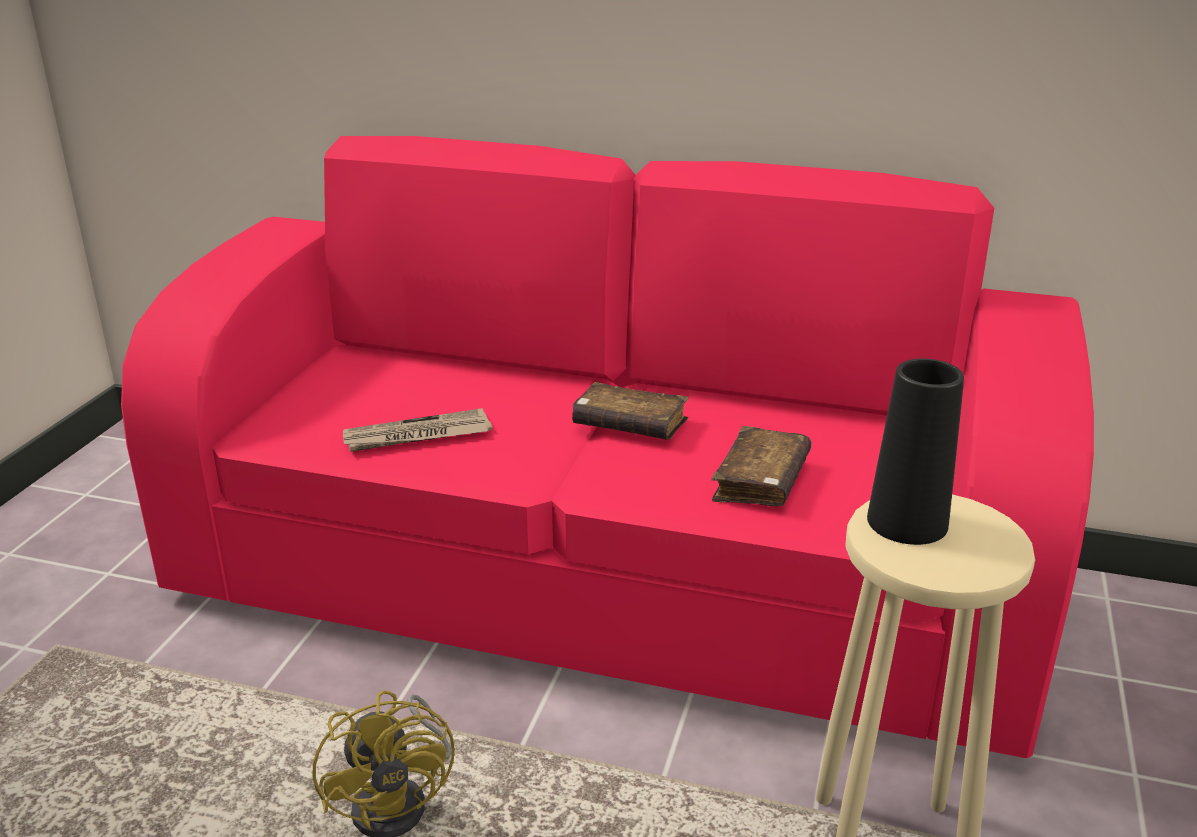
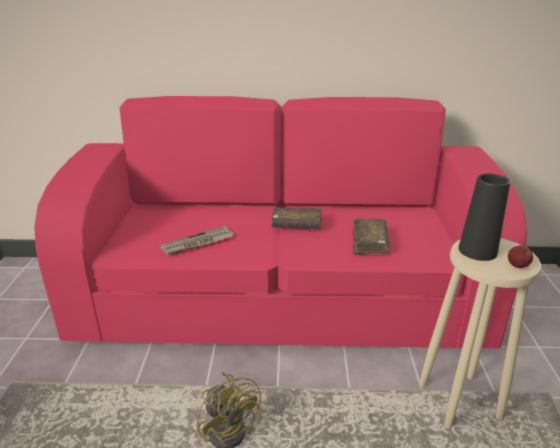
camera: 15 degrees left, 0 degrees up
(971, 565) = (517, 266): none -> apple

